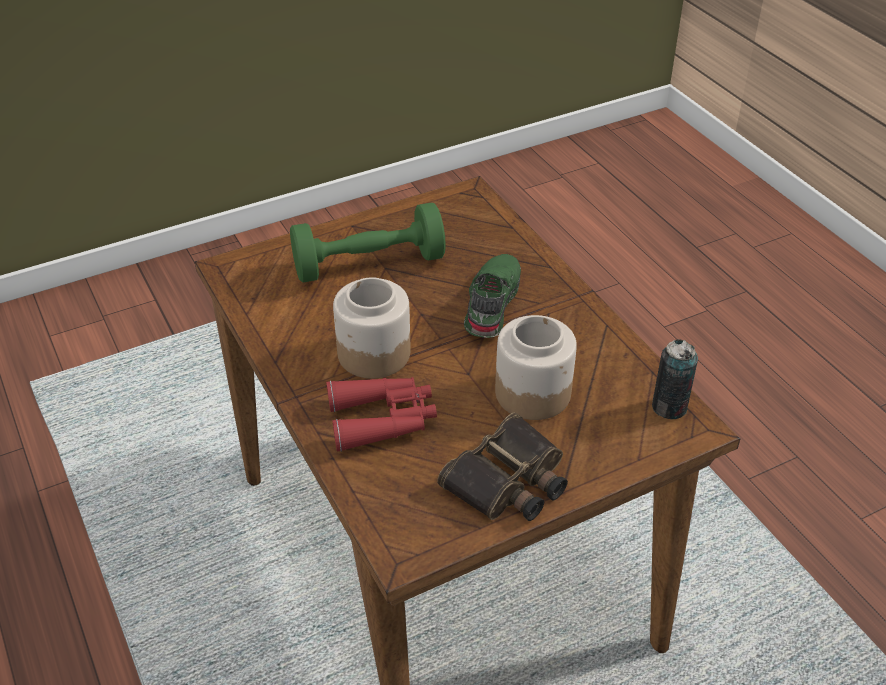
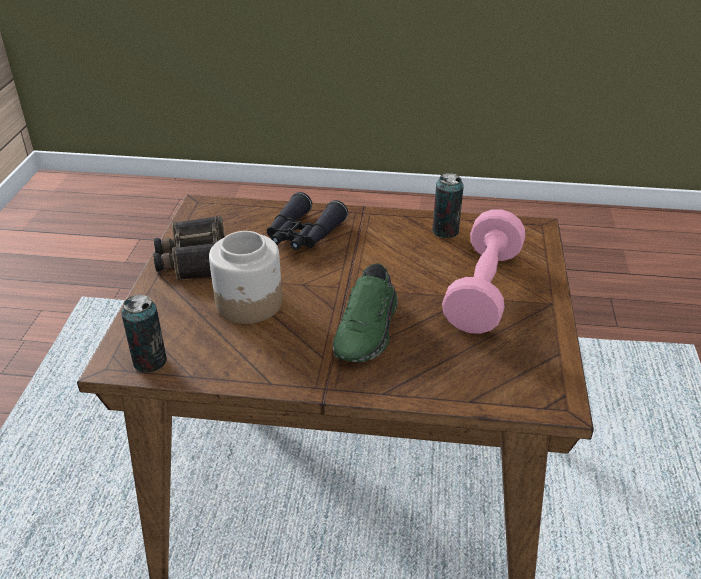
camera: 125 degrees right, 5 degrees down
(284, 321) = (445, 231): none -> can
(369, 264) = (483, 290): green dumbbell -> pink dumbbell
(373, 353) = (371, 253): jar -> none
(383, 420) = (303, 234): red binoculars -> black binoculars
(490, 303) = (368, 330): green shoe -> green shoe turned 60 degrees clockwise

